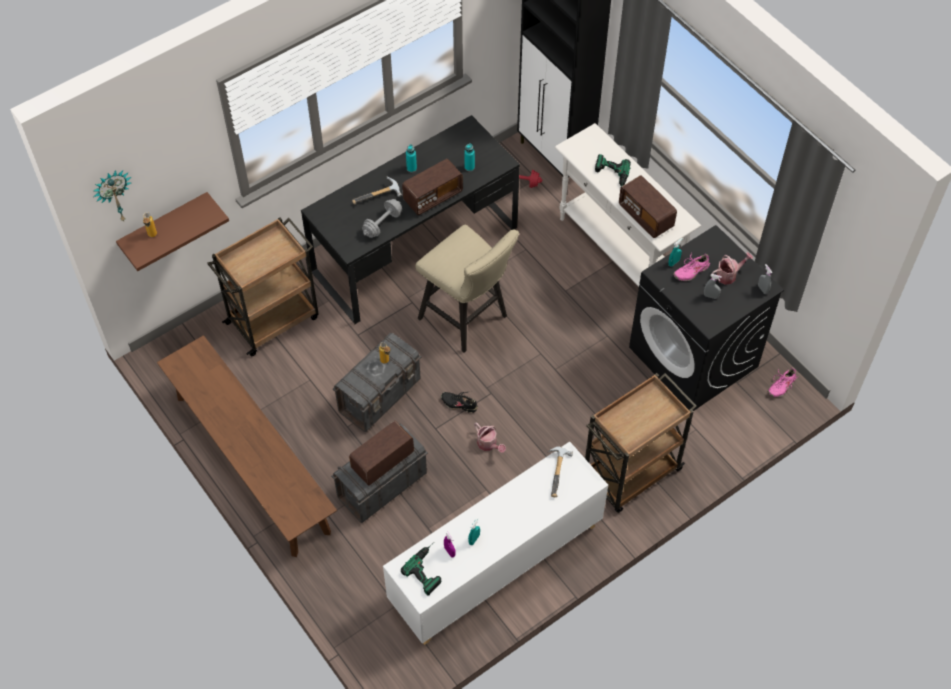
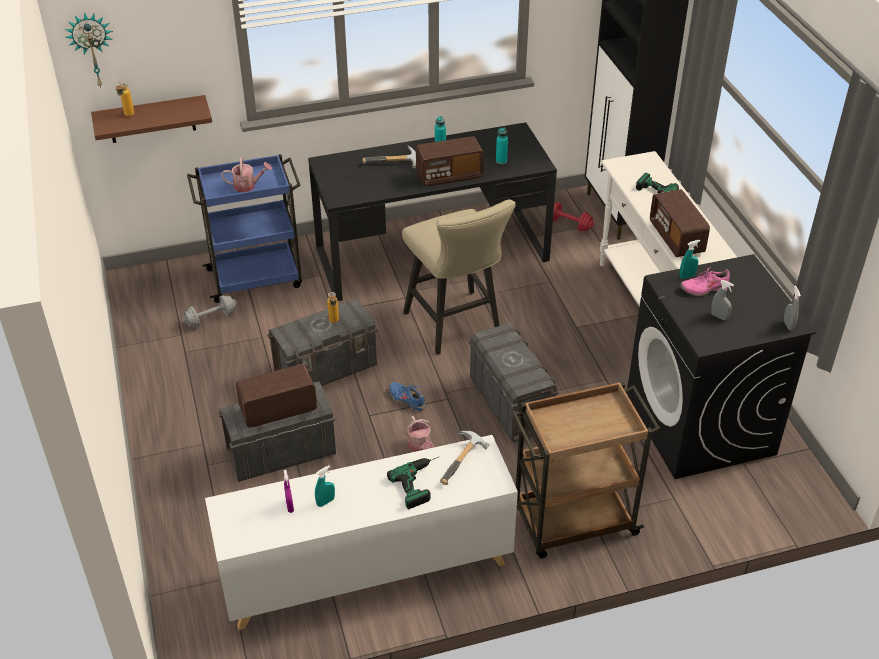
camera: 20 degrees right, 15 degrees down
(252, 464) = (158, 395): brown bench -> none
(274, 319) = (256, 278): brown cart -> blue cart
(382, 224) = (384, 186): grey dumbbell -> grey dumbbell (211, 319)
(429, 568) = (256, 516): power drill -> power drill (422, 482)
(459, 404) = (407, 399): black shoe -> blue shoe
(542, 382) = (510, 403): none -> grey storage box
(728, 275) = (750, 302): watering can -> watering can (248, 186)
(781, 386) = (799, 482): pink shoe -> none

